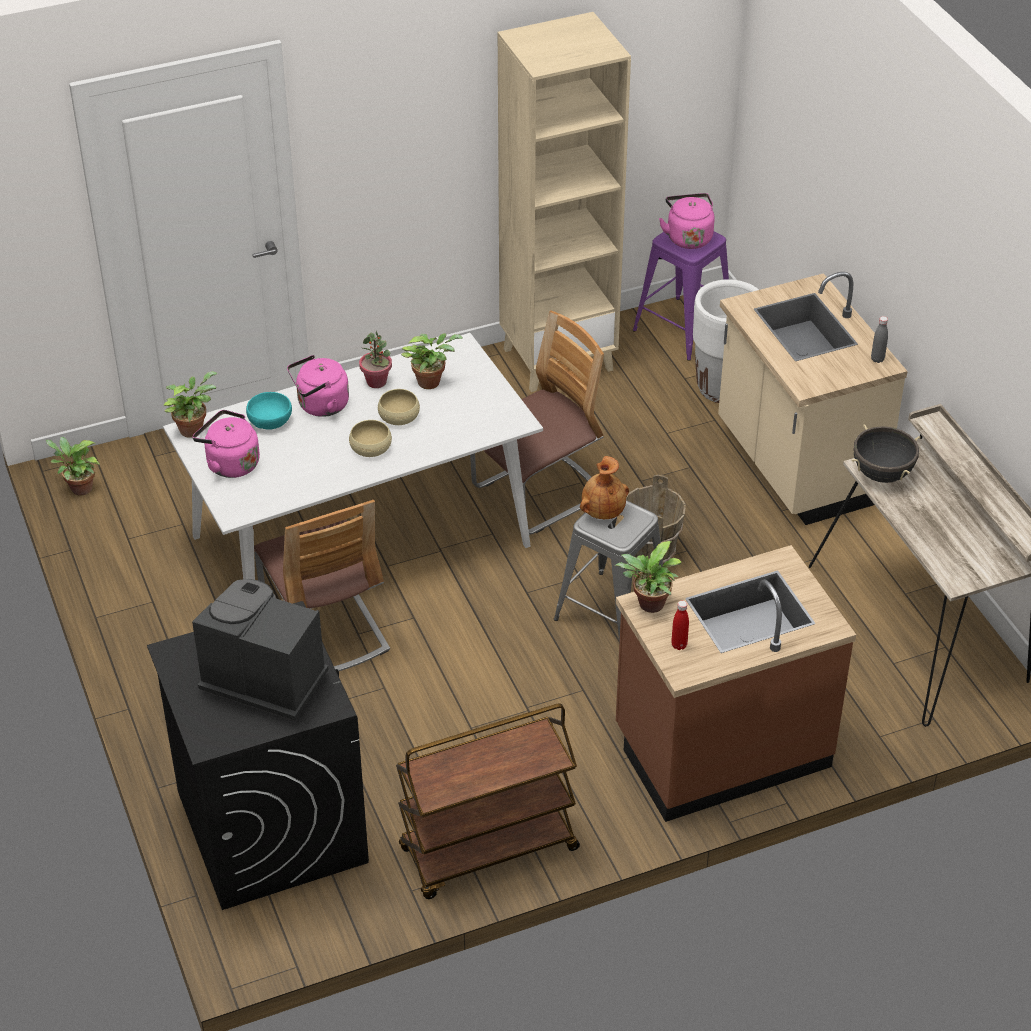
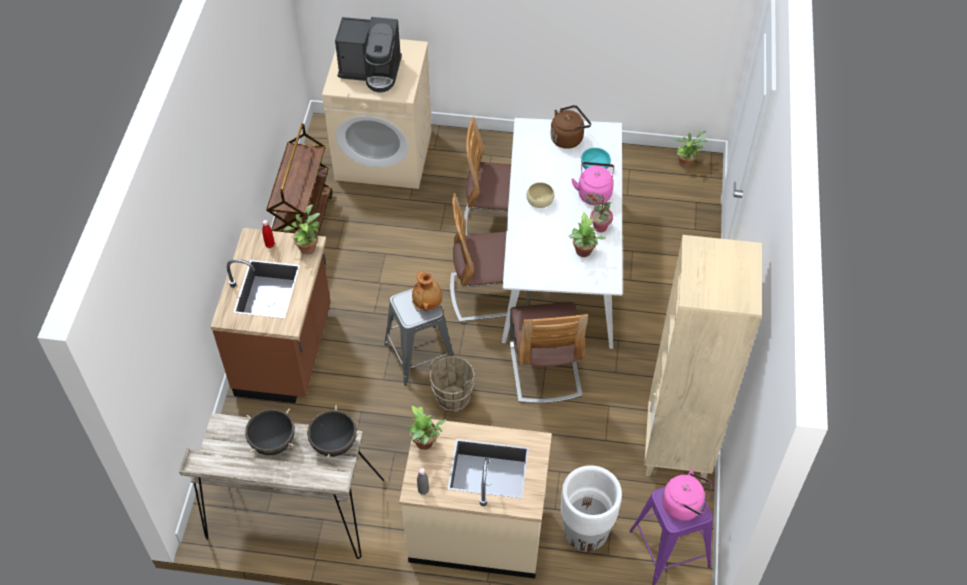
camera: 120 degrees right, 10 degrees up
(193, 428) = (610, 133): potted plant -> potted plant (425, 444)
(230, 463) = (568, 138): pink kettle -> brown kettle
(263, 679) = (371, 71): coffee machine -> coffee machine turned 45 degrees clockwise
(270, 826) = (384, 155): black washing machine -> beige washing machine
(398, 416) = (559, 224): beige bowl -> none
(461, 589) = (488, 294): none -> chair
(931, 524) = (273, 443): none -> black cooking pot

